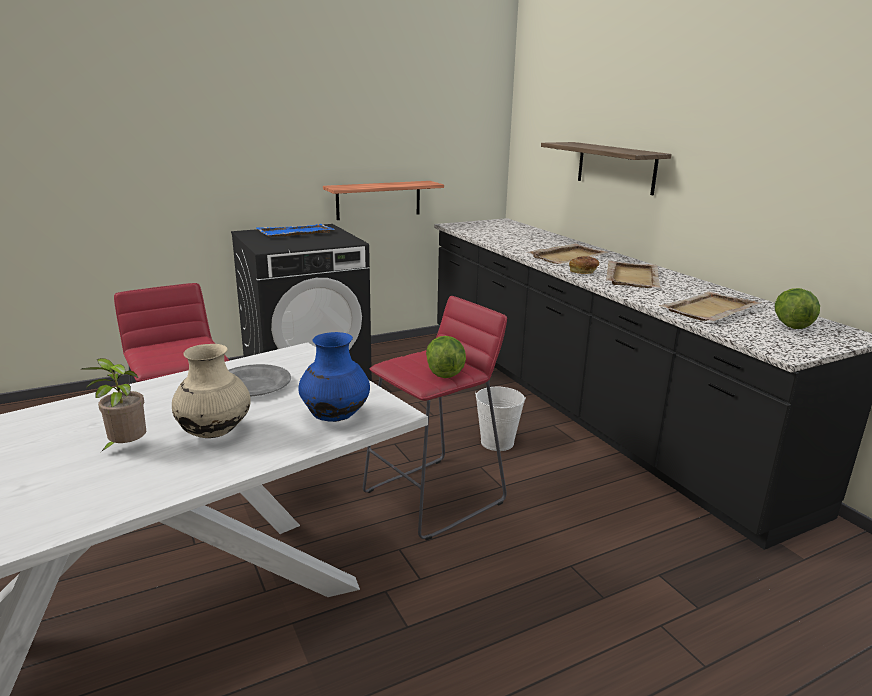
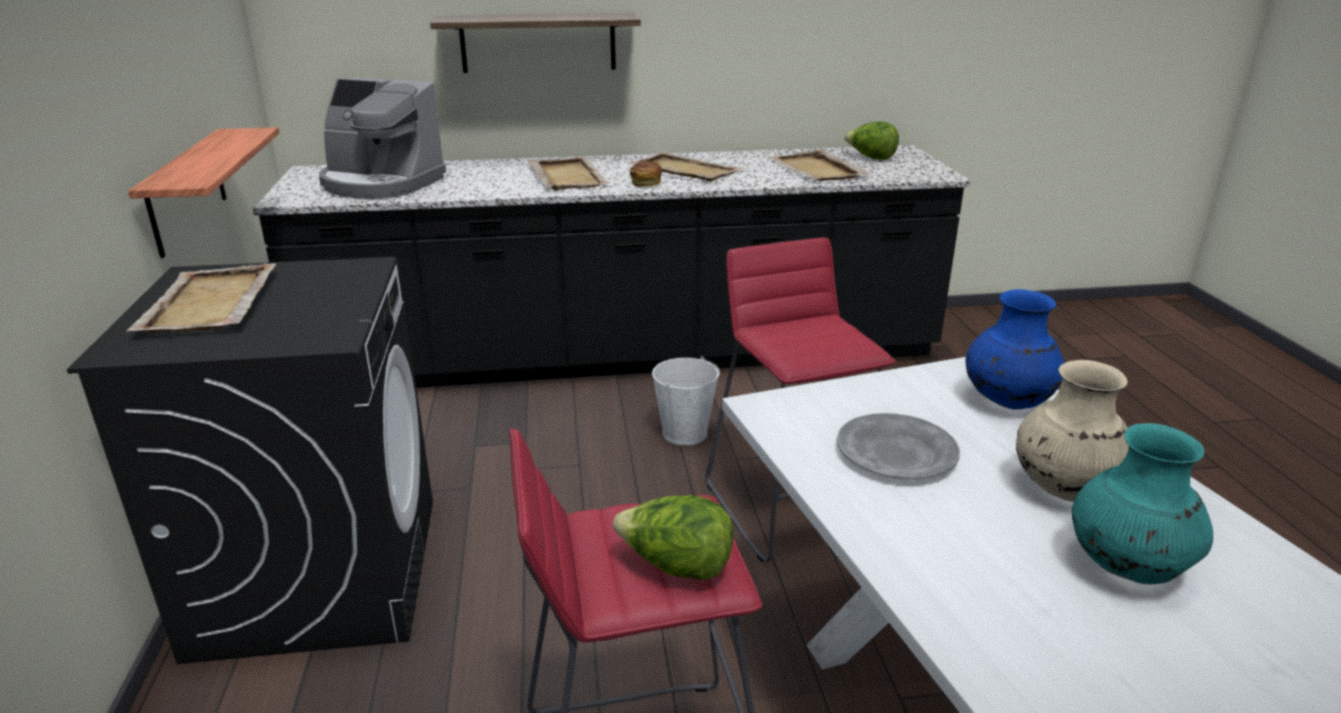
camera: 70 degrees left, 5 degrees up
(126, 448) = (1126, 568): potted plant -> turquoise vase
(294, 232) = (209, 304): blue tray -> beige tray
(445, 372) = (836, 332): lettuce -> lettuce (676, 567)
(497, 232) = (380, 184): none -> coffee machine

